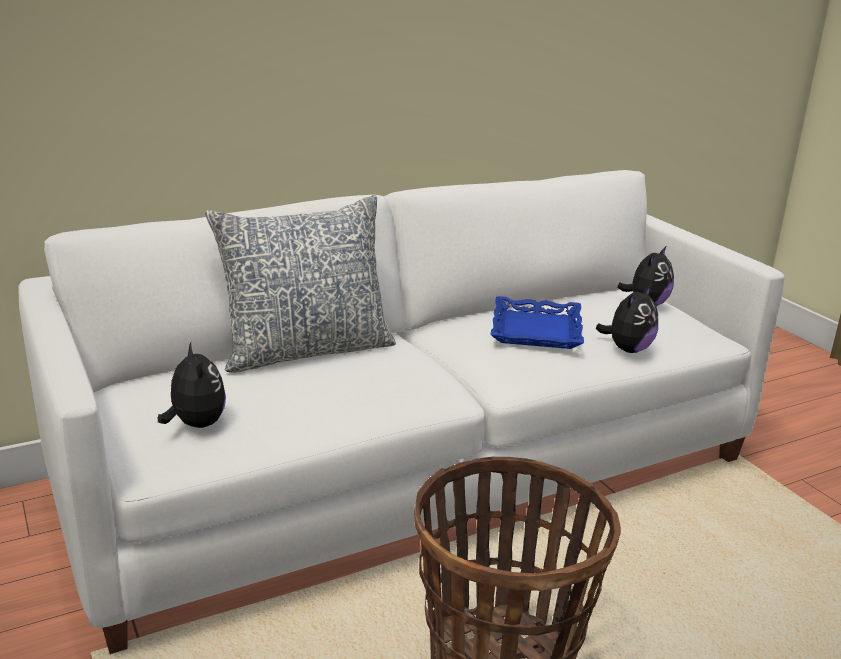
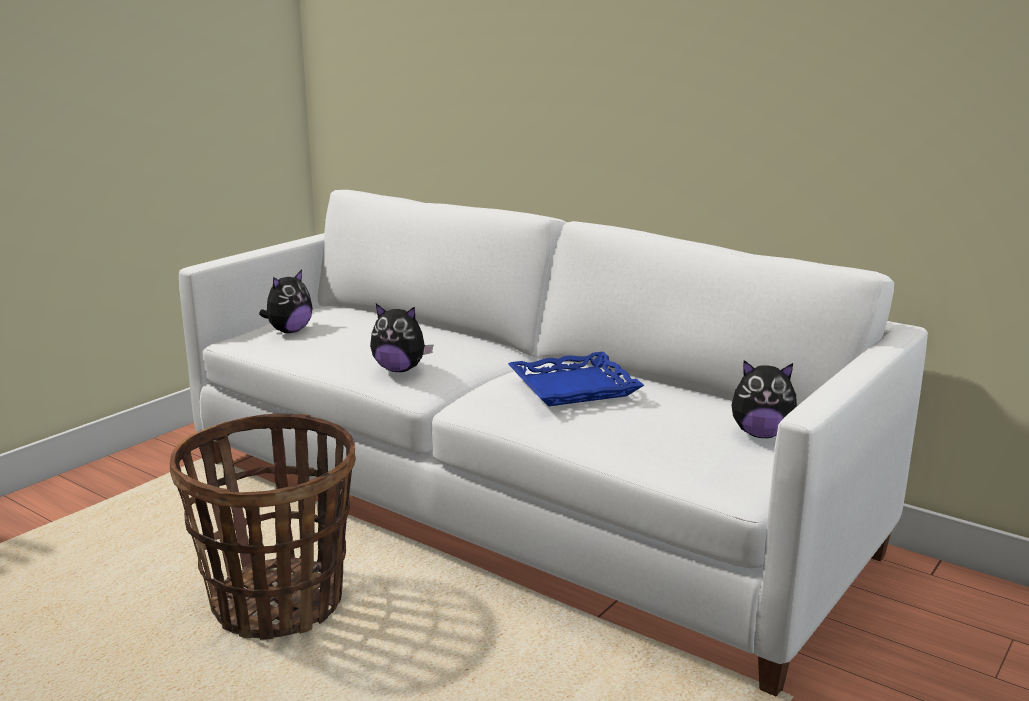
camera: 65 degrees right, 5 degrees down
(306, 350) = (429, 329): pillow -> none
(628, 349) = (608, 438): plush toy -> plush toy (400, 369)

